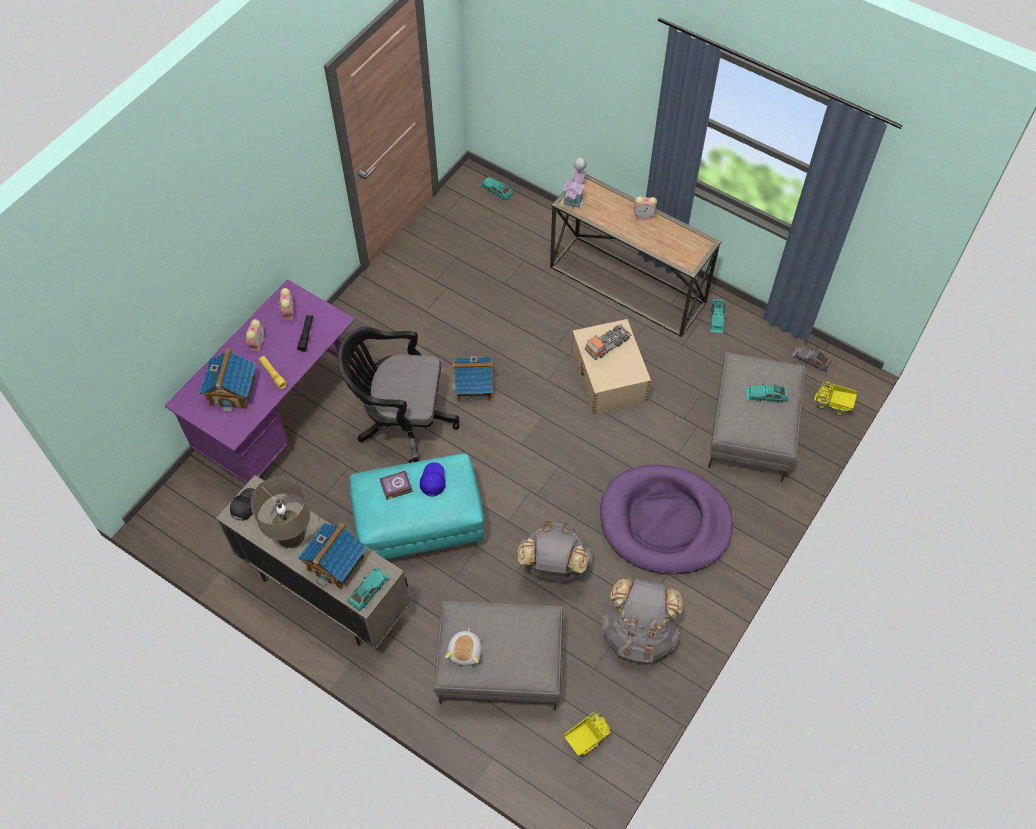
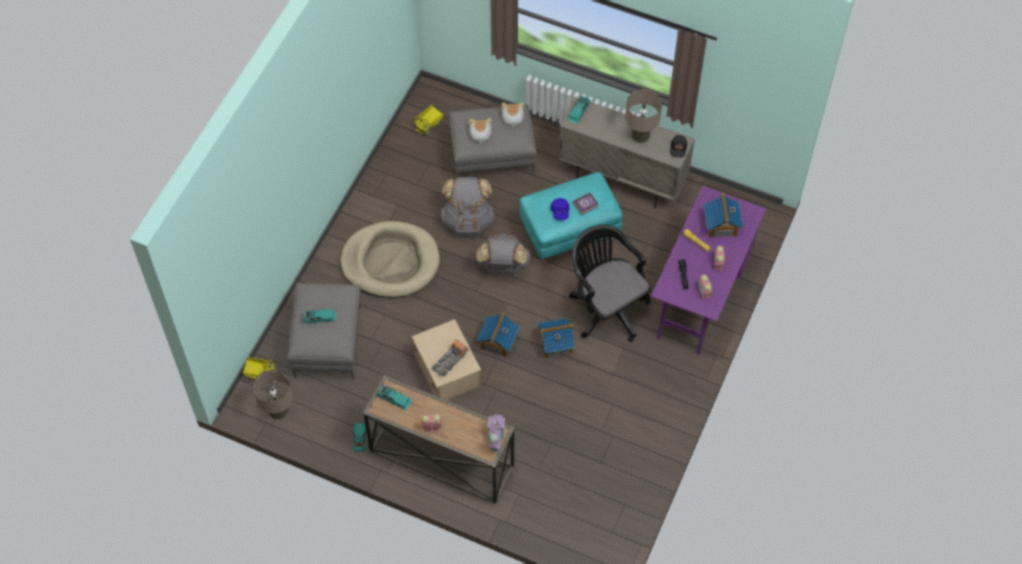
camera: 170 degrees right, 0 degrees up
(336, 563) = (605, 123): toy house -> toy house (498, 342)
(401, 421) = (606, 307): black office chair -> black office chair turned 120 degrees counterclockwise
(496, 190) = (580, 543): turquoise toy car -> turquoise toy car (394, 399)
(519, 630) = (480, 134): none -> plush toy
(639, 635) = (402, 186): grey backpack -> grey backpack (502, 266)
(665, 522) = (390, 262): purple dog bed -> beige dog bed
(810, 360) = (278, 410): grey toy car -> beige table lamp

